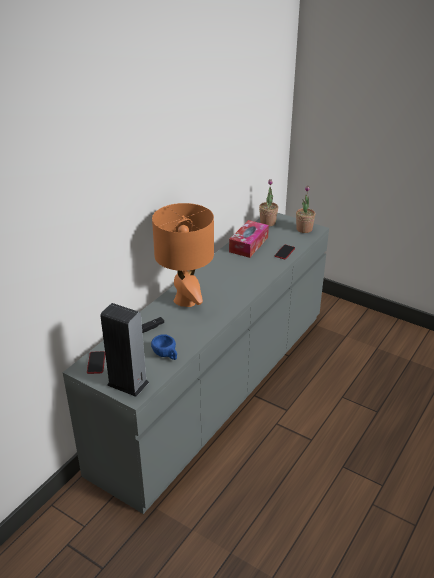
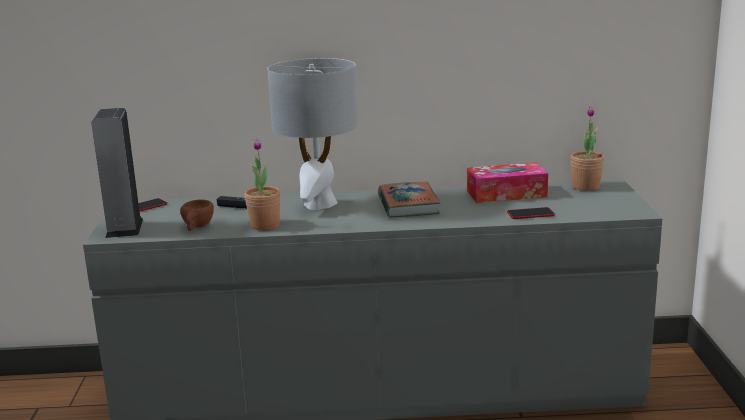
camera: 55 degrees right, 15 degrees down
(166, 355) = (197, 227): blue cup -> brown cup
(185, 300) = (319, 204): orange table lamp -> grey table lamp
(226, 276) = (408, 205): none -> book
(304, 229) = (619, 207): potted plant -> potted plant (264, 225)

